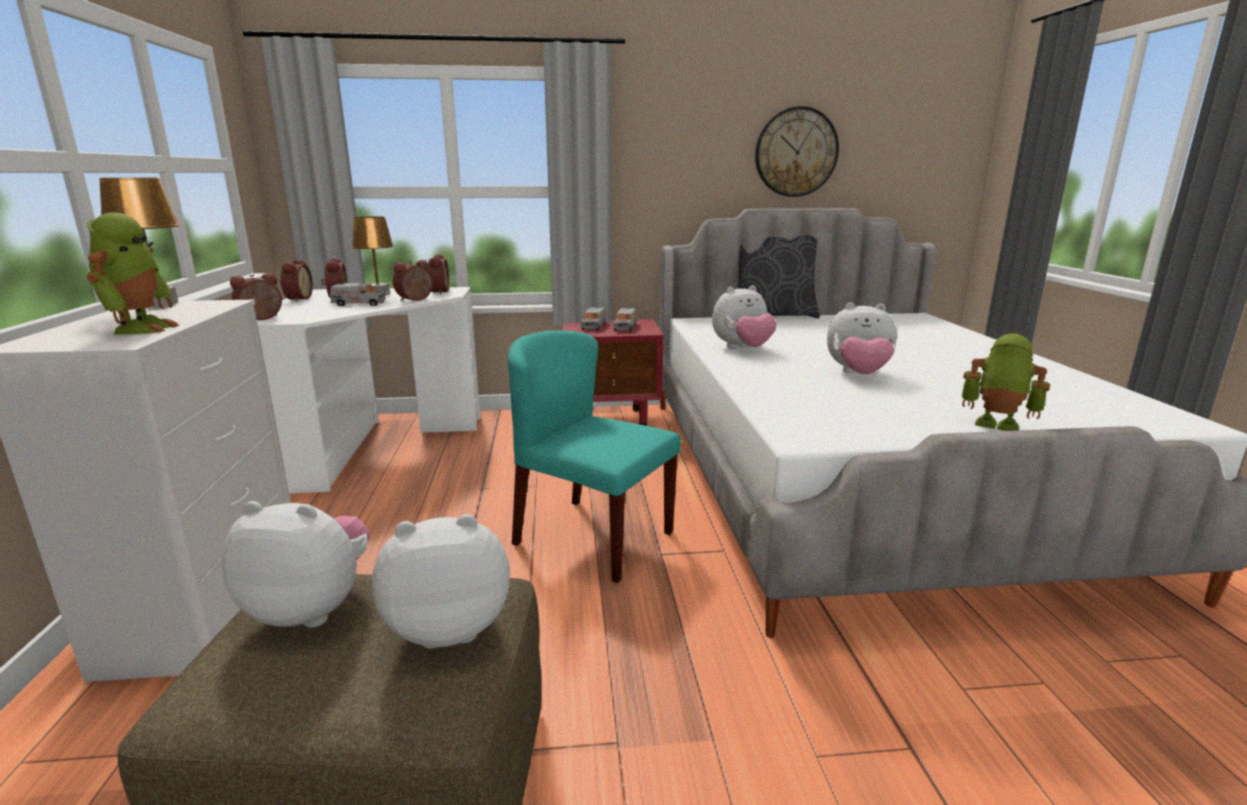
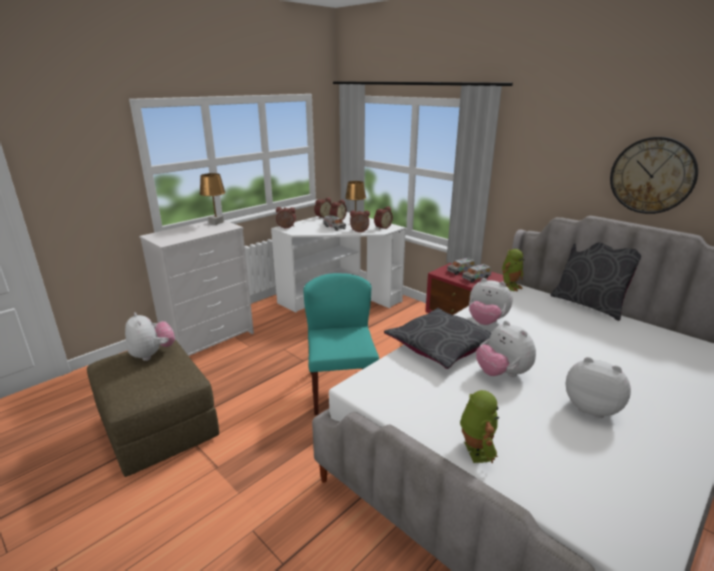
camera: 50 degrees right, 5 degrees up
(141, 328) = (183, 236): toy robot -> toy robot (510, 286)
(449, 626) = (160, 381): plush toy -> plush toy (592, 407)
(762, 377) = (441, 346): none -> grey pillow

